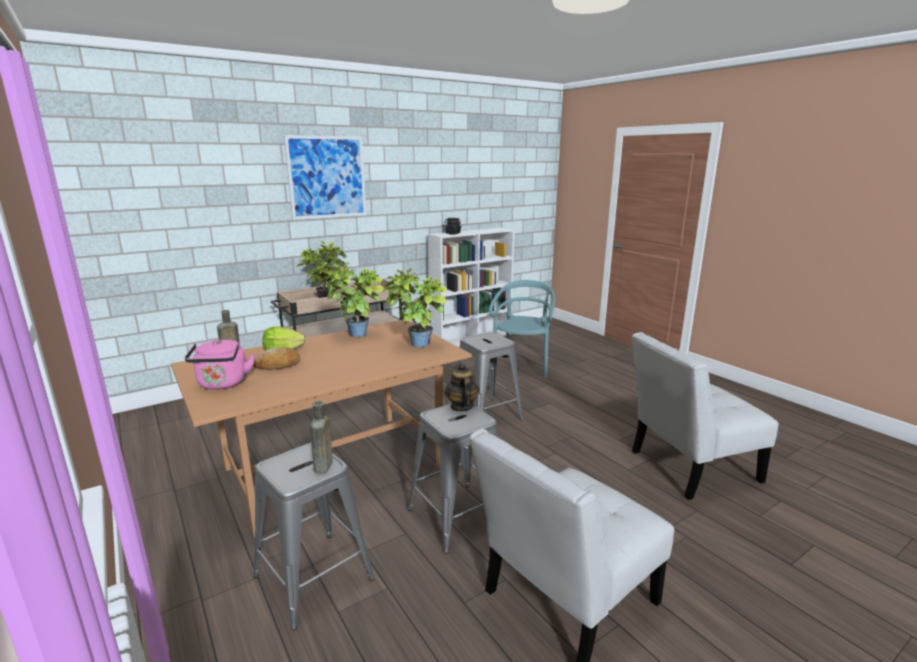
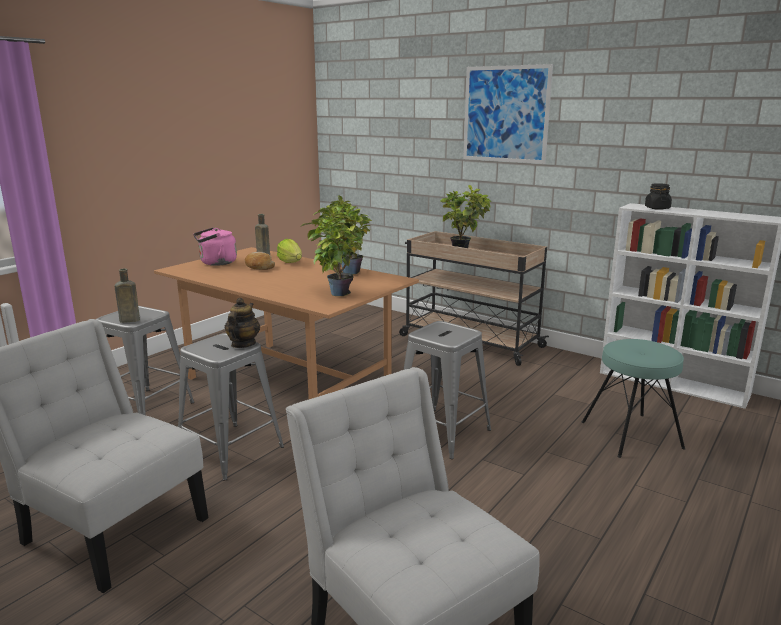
camera: 70 degrees right, 0 degrees up
(461, 406) = (243, 344): teapot -> teapot turned 45 degrees counterclockwise
(522, 365) = (631, 435): turquoise chair -> turquoise stool

